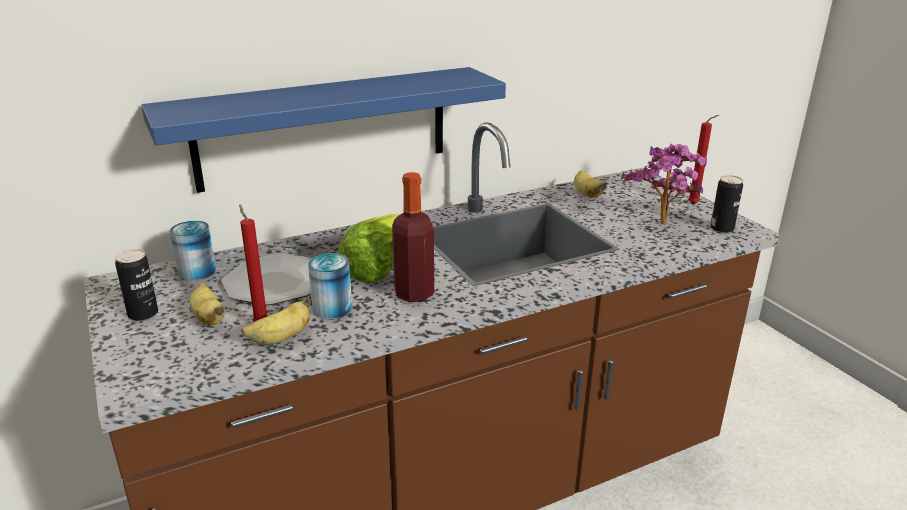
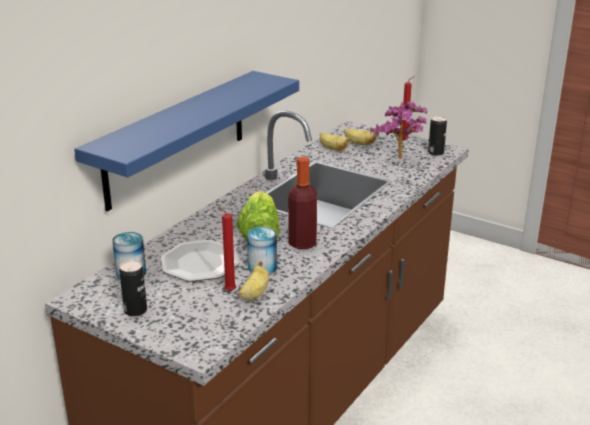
camera: 30 degrees left, 0 degrees up
(208, 318) = (187, 298): banana -> banana (359, 144)

